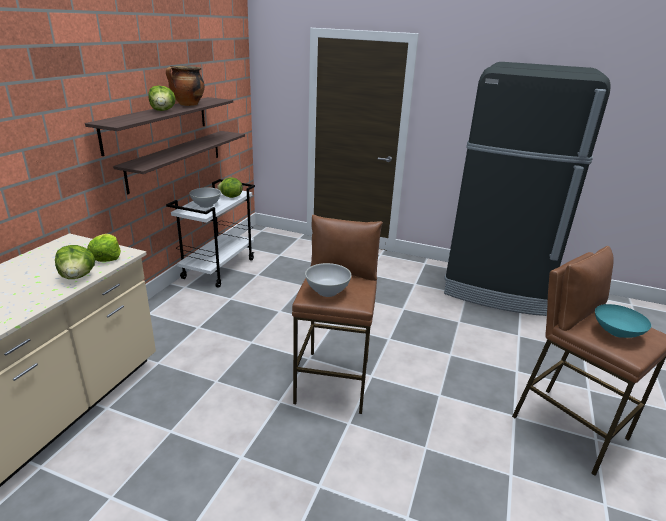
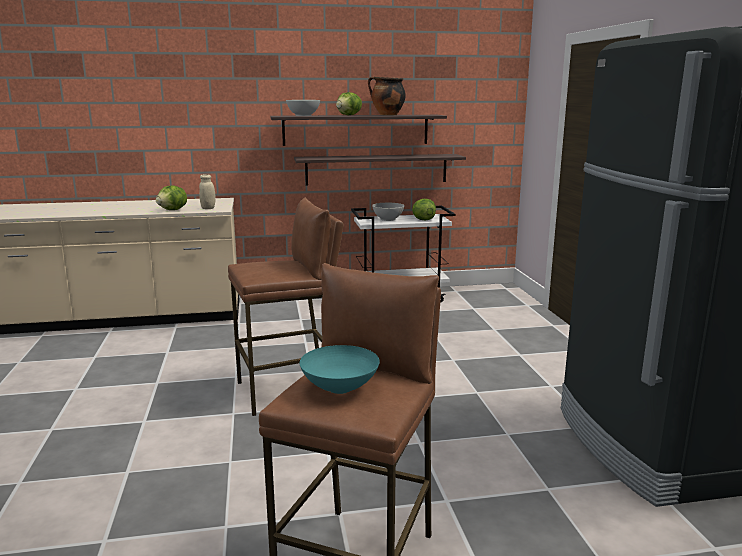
camera: 60 degrees right, 10 degrees down
(106, 257) = (208, 208): lettuce -> beige jar
(327, 291) = (260, 266): white bowl -> white bowl (303, 115)

